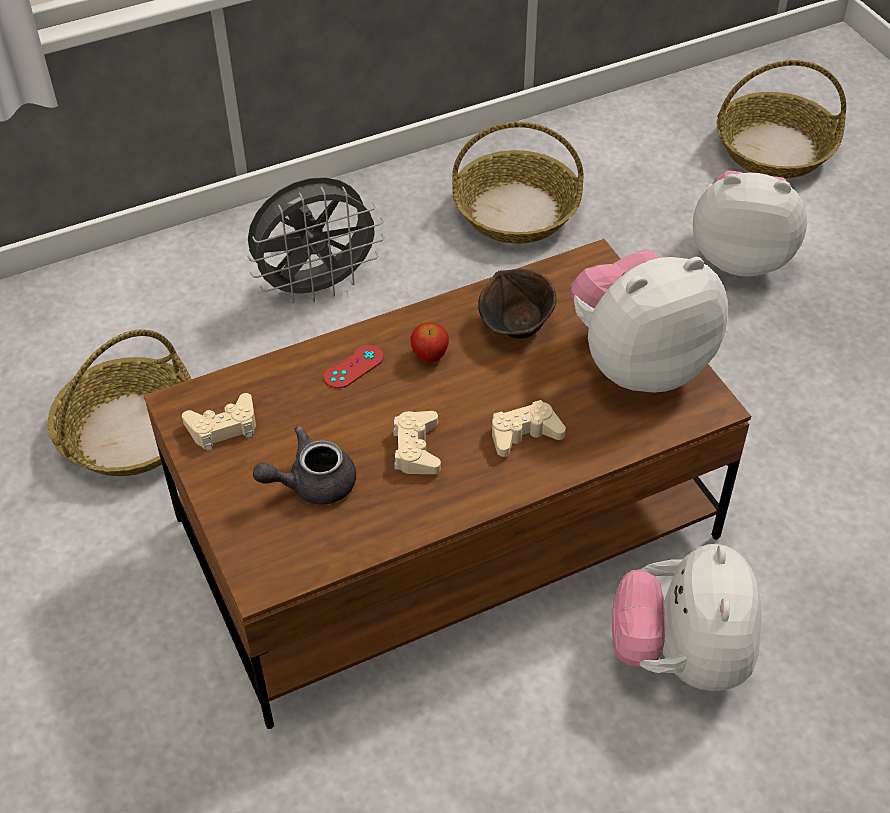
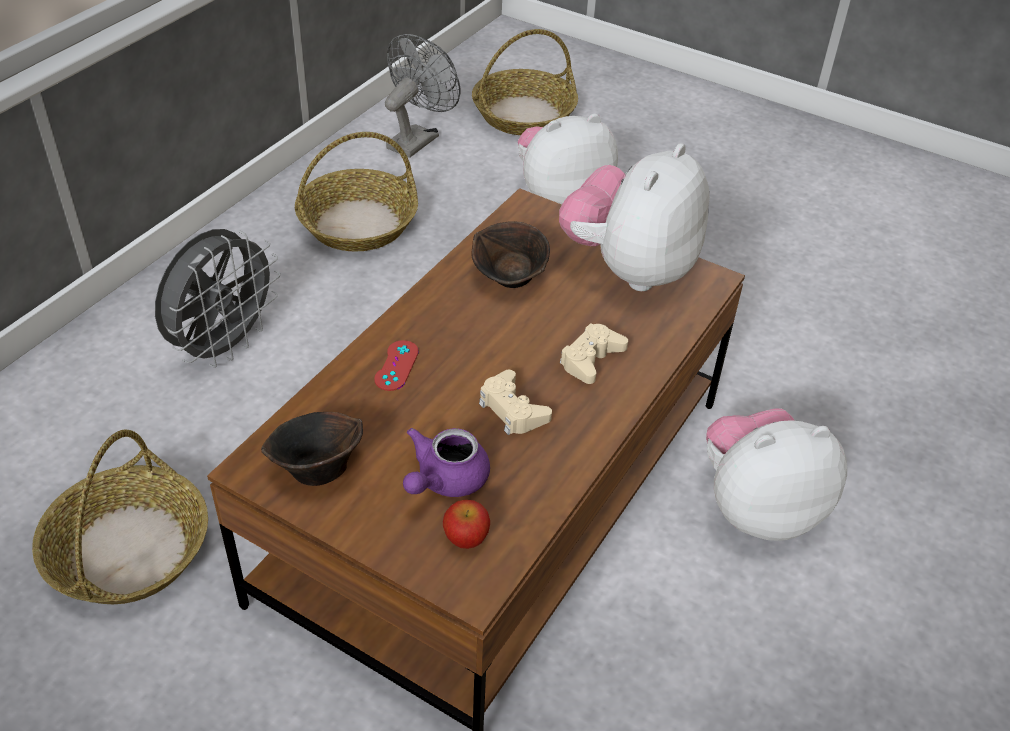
camera: 35 degrees left, 5 degrees down
(223, 427) = (316, 469): beige game controller -> brown bowl
(311, 483) = (444, 480): grey teapot -> purple teapot
(430, 355) = (456, 329): apple -> apple (466, 539)
(640, 140) = (417, 139): none -> grey fan
(681, 656) = (757, 508): plush toy -> plush toy turned 105 degrees clockwise

